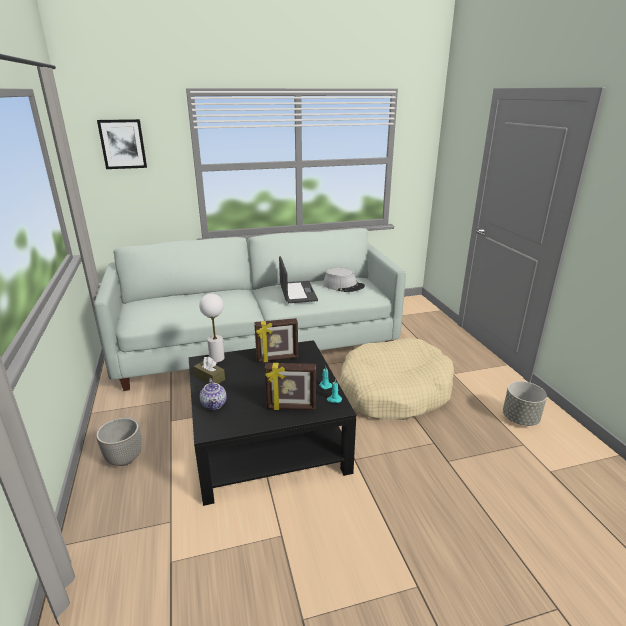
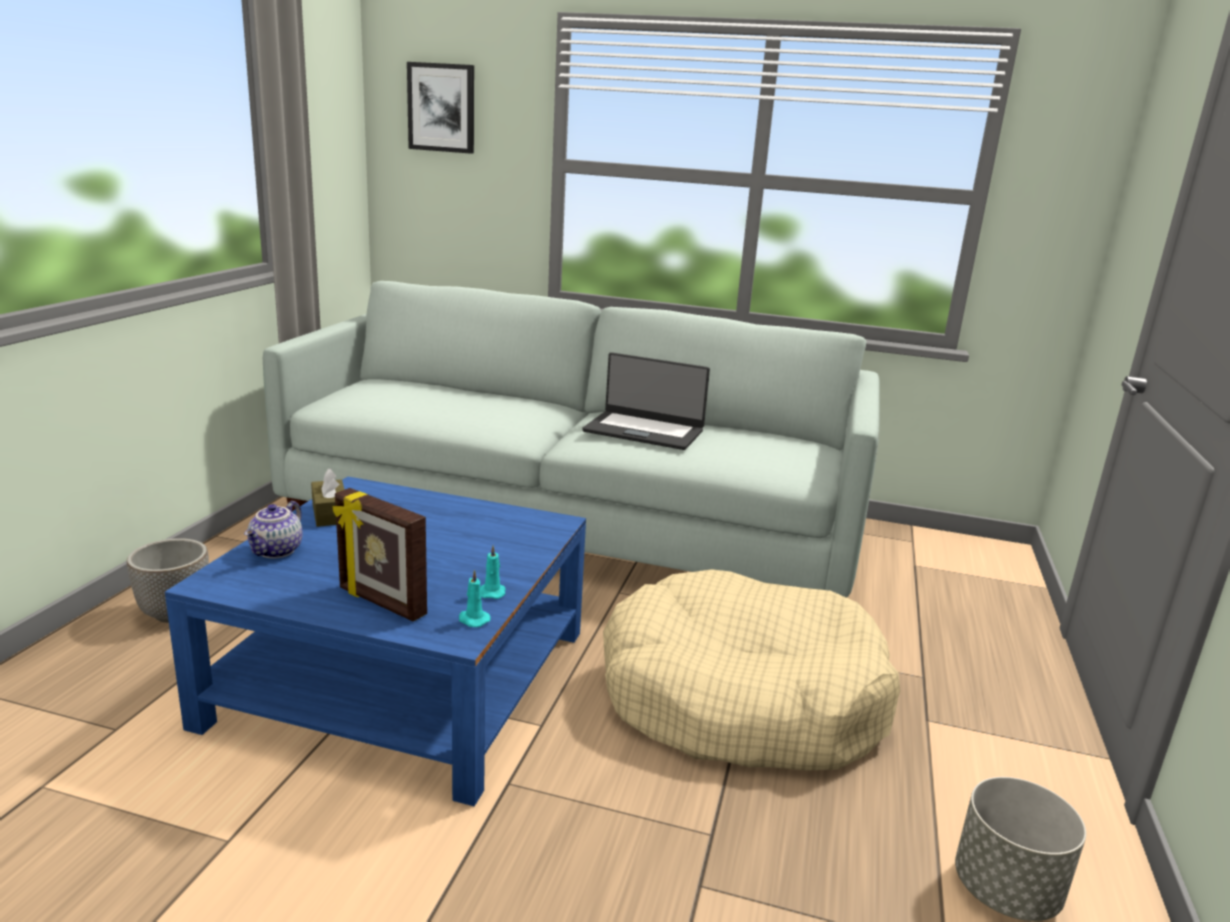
camera: 30 degrees right, 5 degrees down
(217, 358) = (384, 491): white table lamp -> none
(267, 438) = (402, 676): black coffee table -> blue coffee table
(277, 359) = (476, 524): picture frame -> none
(297, 292) = (644, 431): laptop -> laptop turned 90 degrees clockwise
(343, 286) = (753, 444): grey hat -> none

